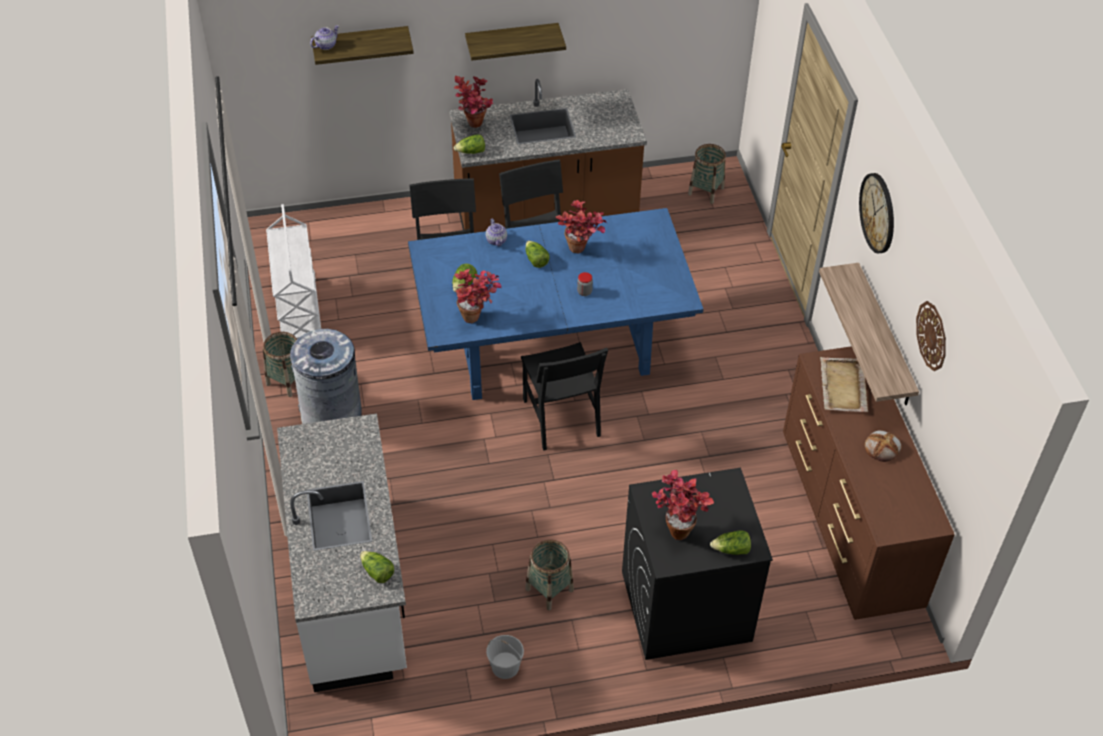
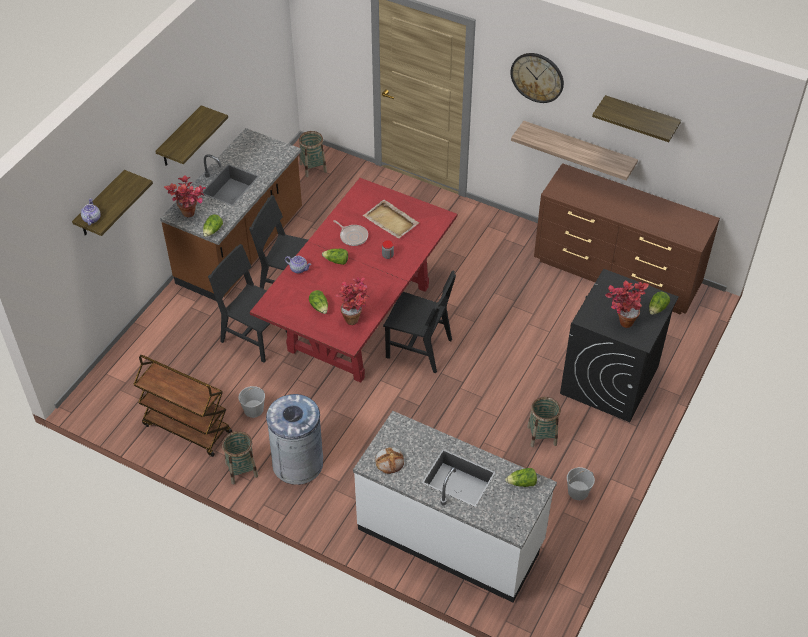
camera: 50 degrees left, 0 degrees up
(298, 313) = (186, 428): white cart -> brown cart
(364, 344) = (254, 409): none -> white bucket
(552, 347) = (359, 317): blue dining table -> red dining table
(581, 251) = (352, 236): potted plant -> frying pan
(843, 387) = (582, 193): beige tray -> beige tray (391, 221)
(882, 447) = (639, 206): bread -> bread (390, 461)
(932, 335) = (640, 118): wall clock -> shelf

